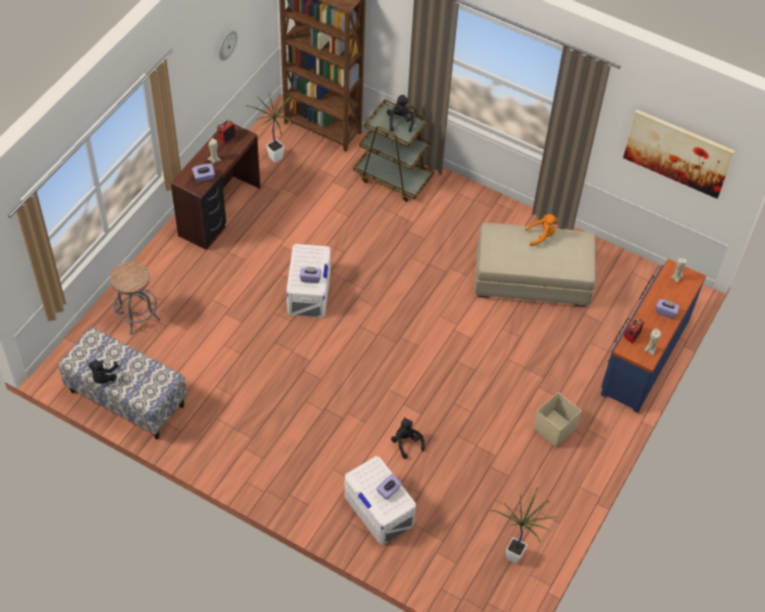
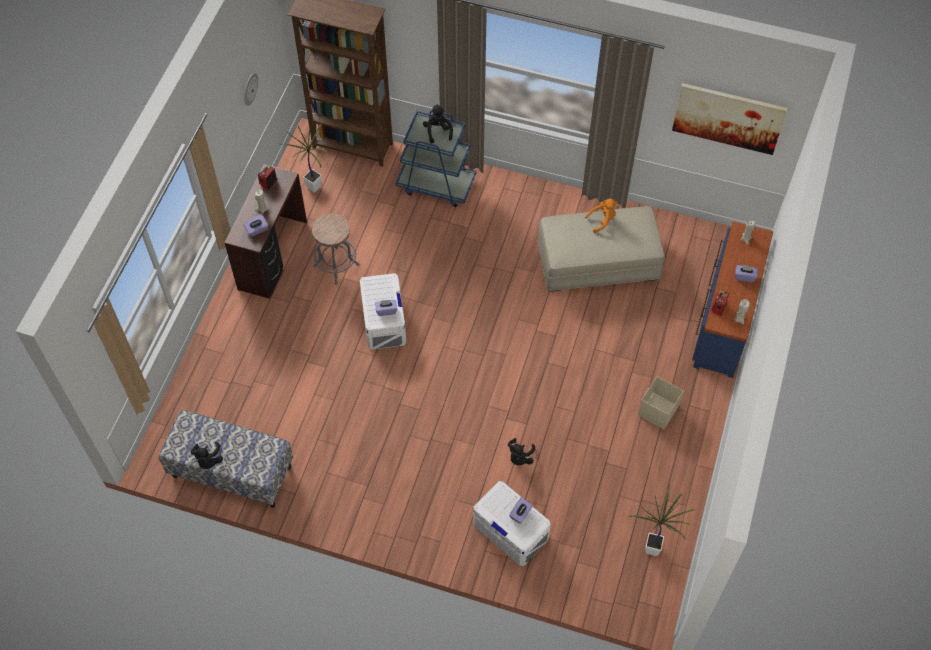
camera: 10 degrees left, 5 degrees up
(137, 316) = (219, 383): grey stool -> grey stool (336, 265)
(393, 178) = (436, 184): brown cart -> blue cart
(406, 443) = (519, 457): black plush toy -> black plush toy turned 120 degrees counterclockwise

